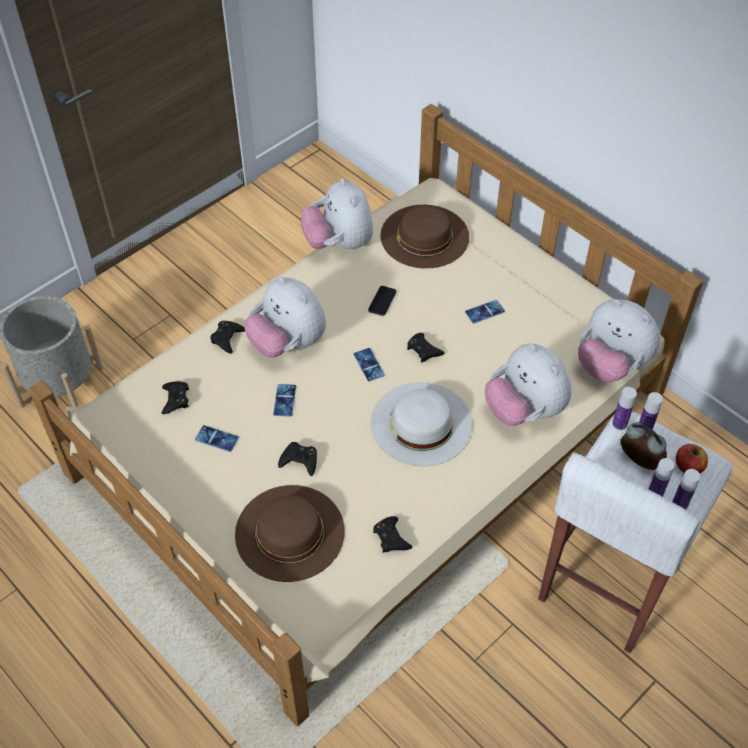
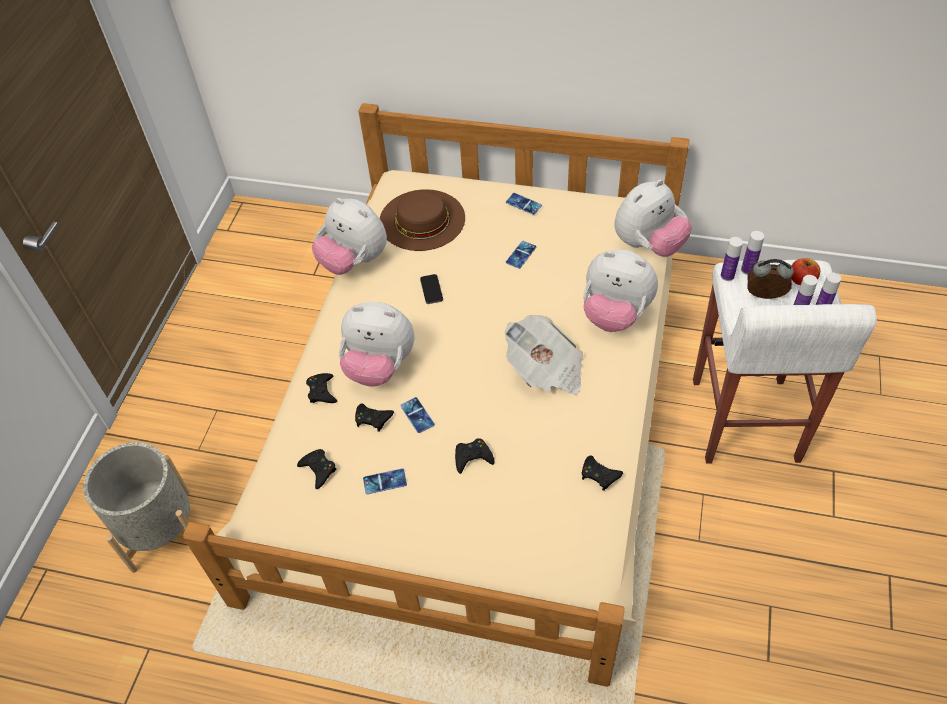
camera: 30 degrees left, 0 degrees up
(289, 532) = (514, 521): brown hat -> none
(368, 365) = (463, 346): phone -> phone (523, 204)
(421, 423) = (546, 370): white hat -> newspaper
(423, 350) = (498, 310): black game controller -> black game controller (373, 419)
(611, 365) = (648, 245): plush toy -> plush toy turned 45 degrees counterclockwise

